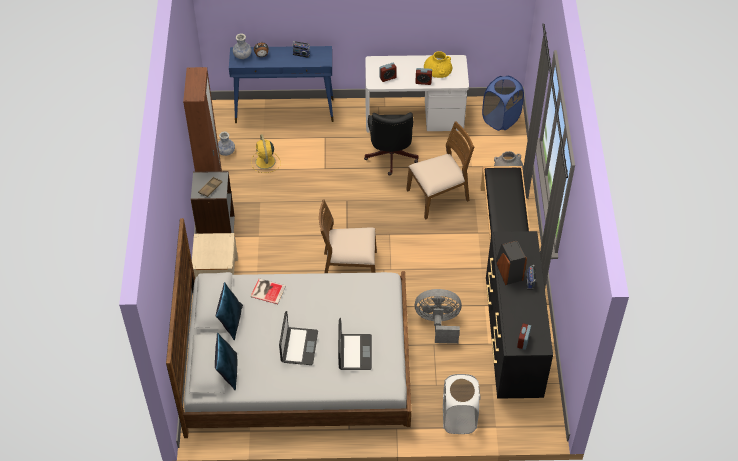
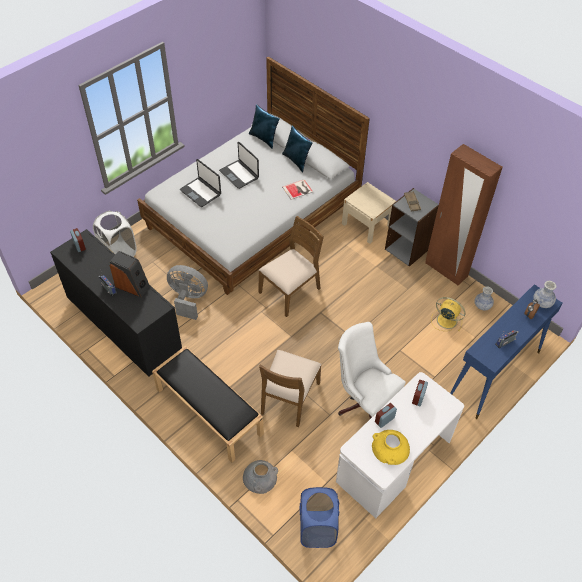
camera: 135 degrees right, 0 degrees up
(390, 158) = (364, 401): black office chair -> white office chair
(438, 323) = (188, 299): grey fan -> grey fan turned 120 degrees counterclockwise

